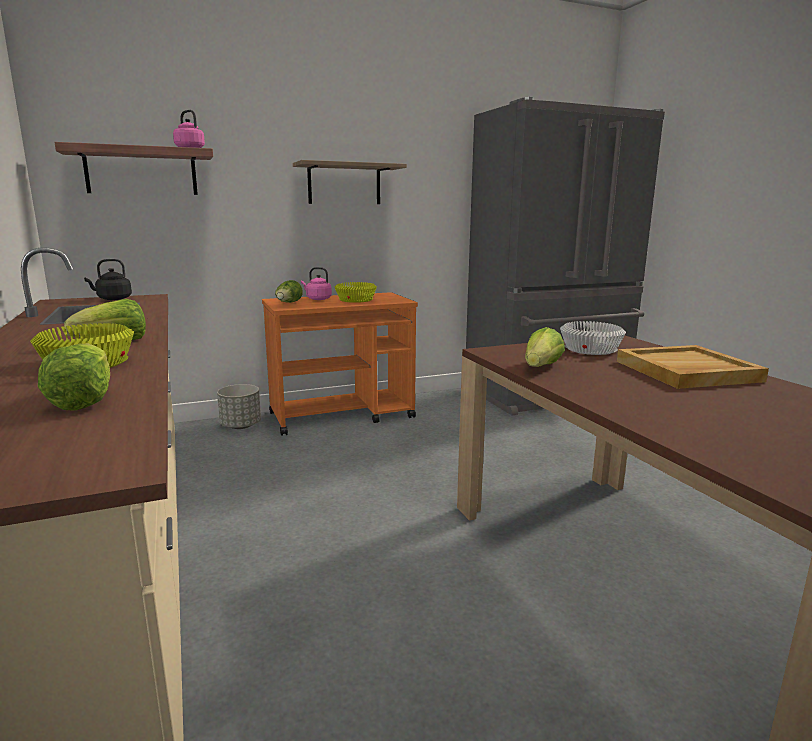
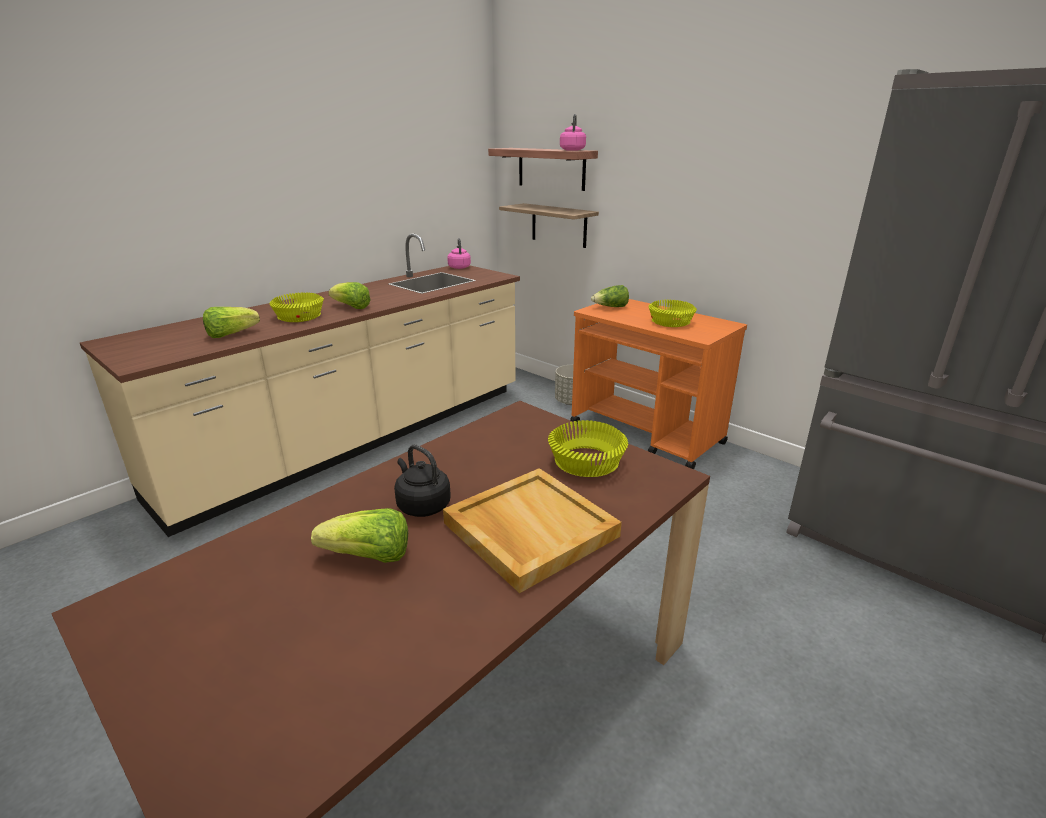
camera: 65 degrees right, 10 degrees up
(112, 299) = (481, 272): black kettle -> black kettle (422, 505)
(317, 299) = (649, 310): pink kettle -> pink kettle (459, 267)
(344, 184) = (716, 187): shelf -> shelf (559, 225)
(541, 368) = (474, 443): lettuce -> lettuce (369, 557)
(589, 349) = (585, 461): white bowl -> yellow bowl

